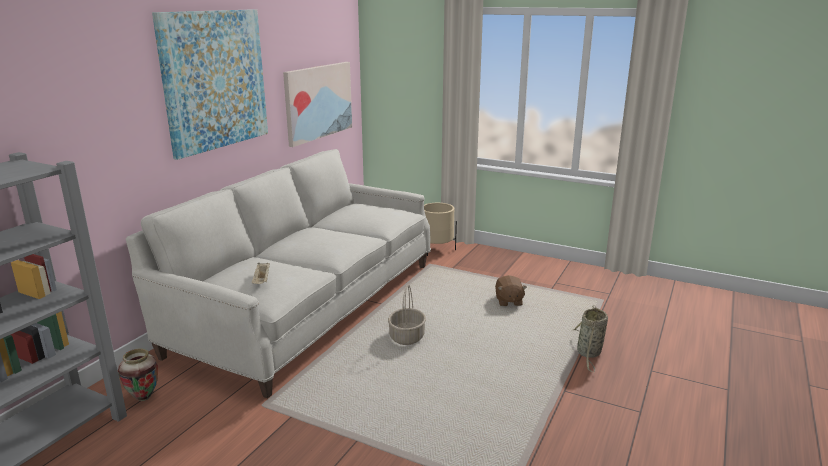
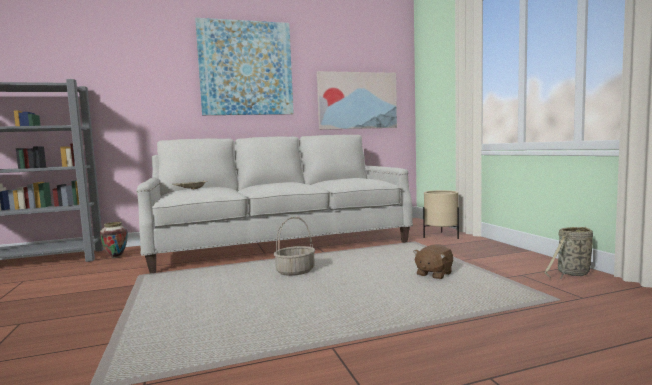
camera: 45 degrees right, 15 degrees down
(589, 354) = (433, 332): basket -> basket (572, 274)

